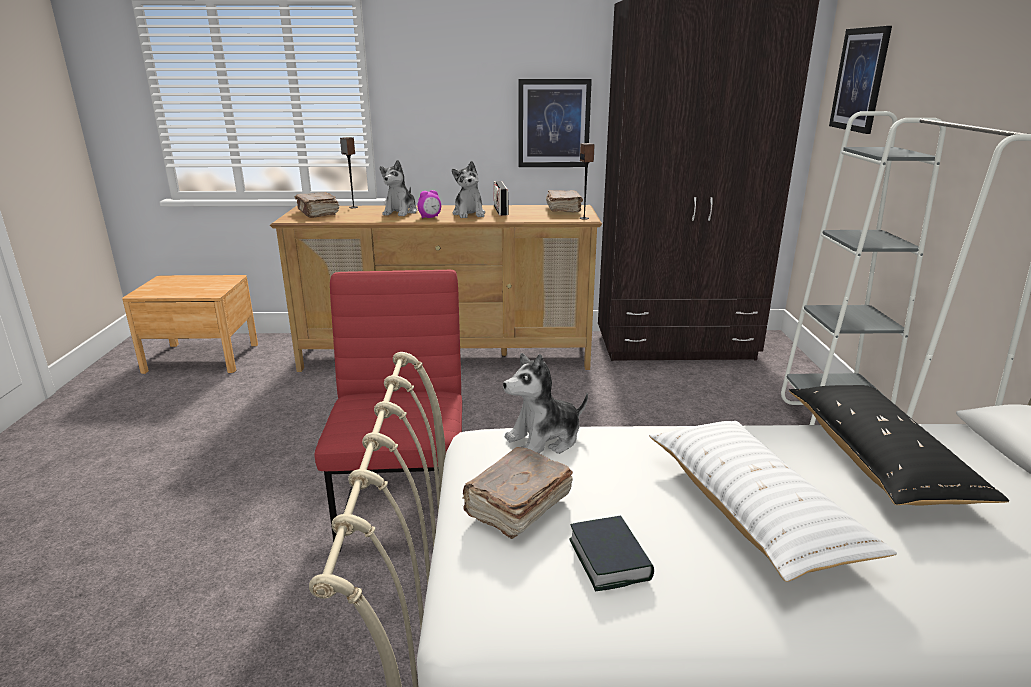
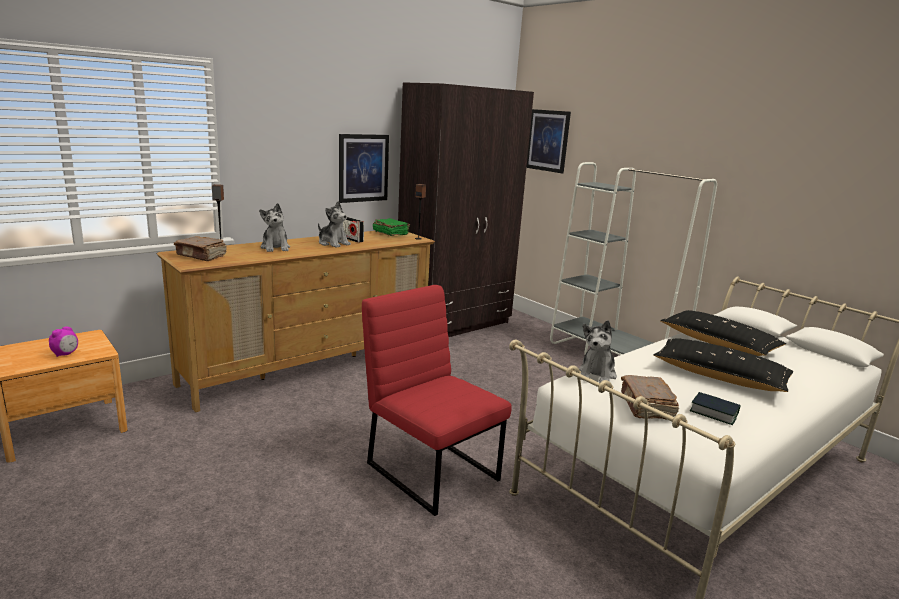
camera: 40 degrees left, 5 degrees down
(430, 217) = (311, 249): alarm clock -> alarm clock (65, 354)
(564, 210) = (390, 233): brown book -> green book
(752, 510) = (719, 376): white pillow -> black pillow

